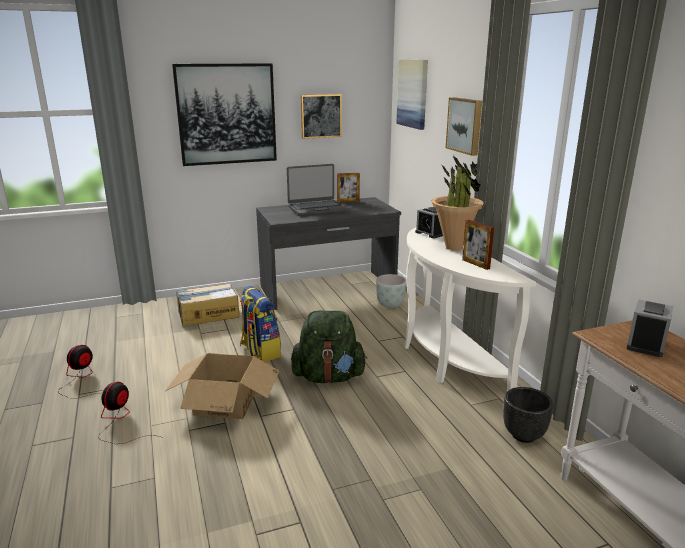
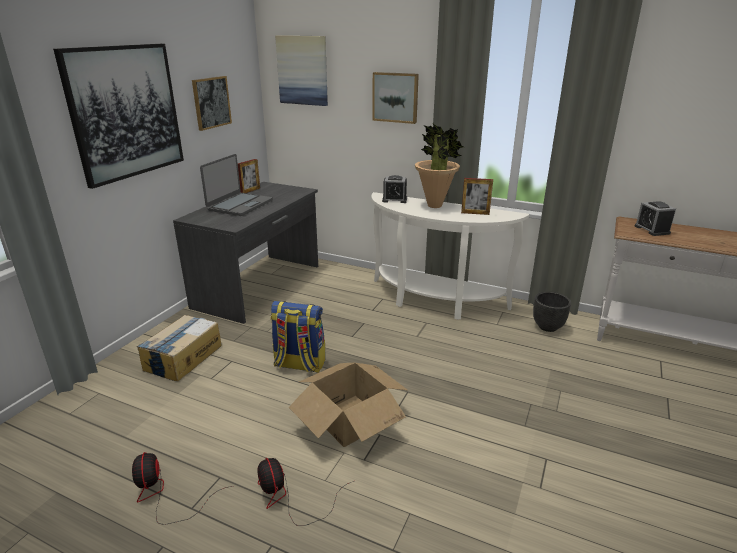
camera: 45 degrees left, 5 degrees up
(328, 377) = (387, 354): green backpack -> none
(390, 304) = (331, 278): grey planter -> none

